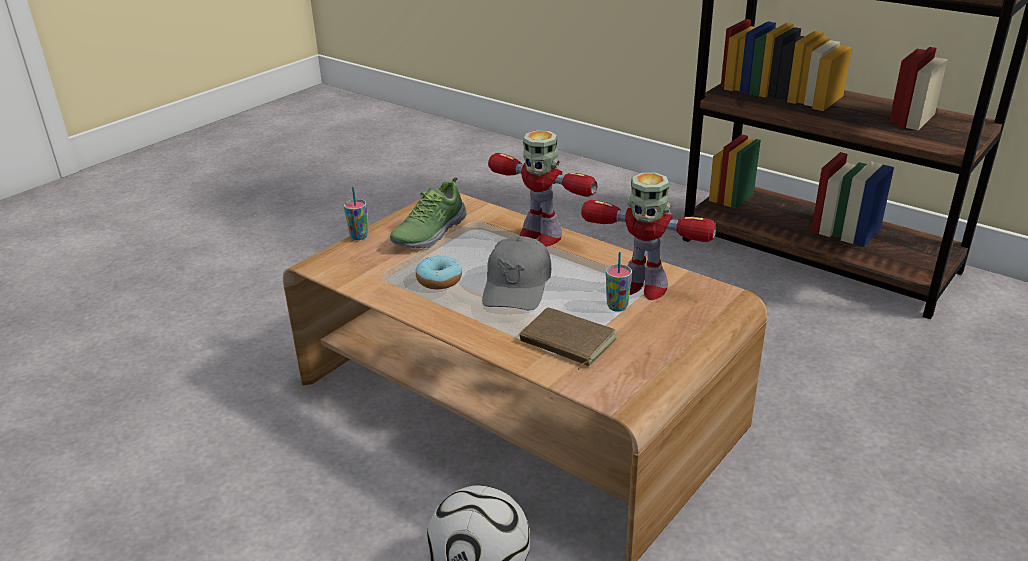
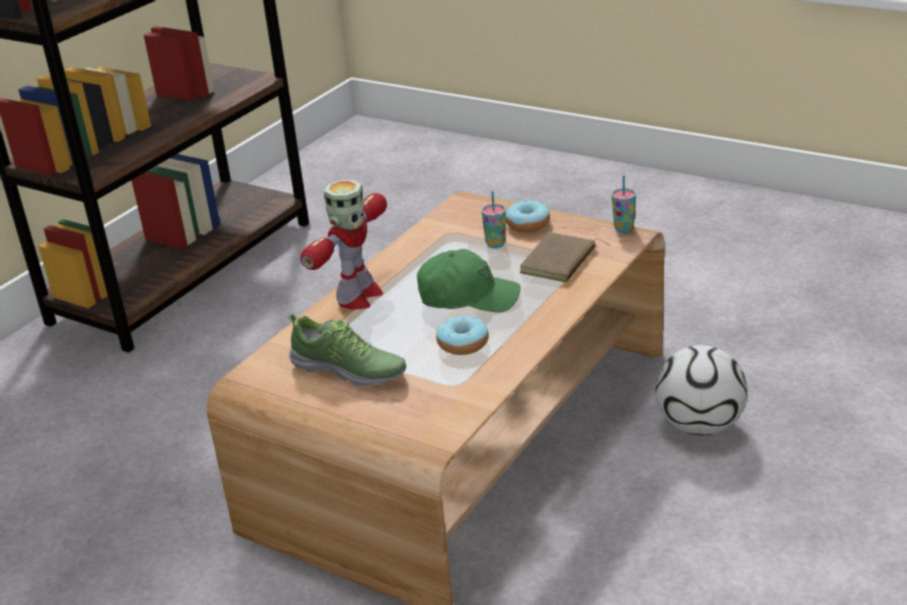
camera: 95 degrees left, 0 degrees up
(359, 236) = (361, 421): cup -> cup (623, 228)
(517, 286) = (467, 297): grey cap -> green cap
(642, 287) = (459, 235): toy robot -> none
(659, 329) = (527, 224): none -> donut

